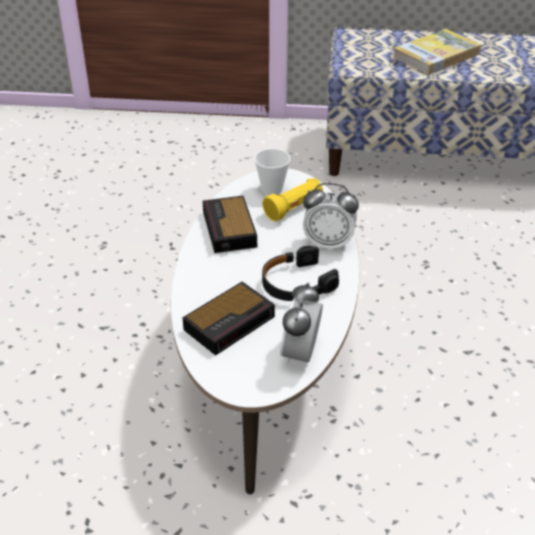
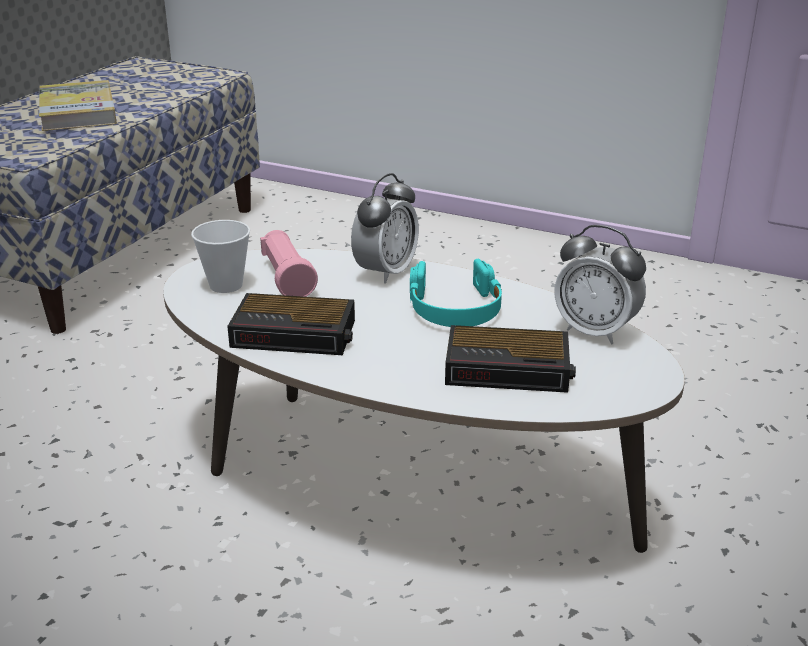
camera: 70 degrees left, 10 degrees down
(231, 322) = (510, 368): alarm clock -> alarm clock turned 120 degrees clockwise
(294, 208) = (287, 278): yellow flashlight -> pink flashlight
(296, 283) = (455, 308): black headphones -> turquoise headphones

